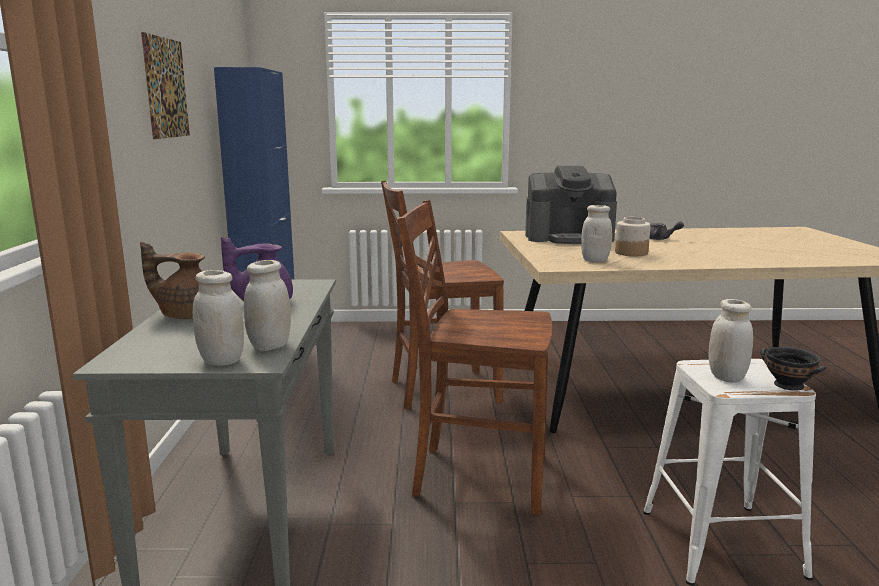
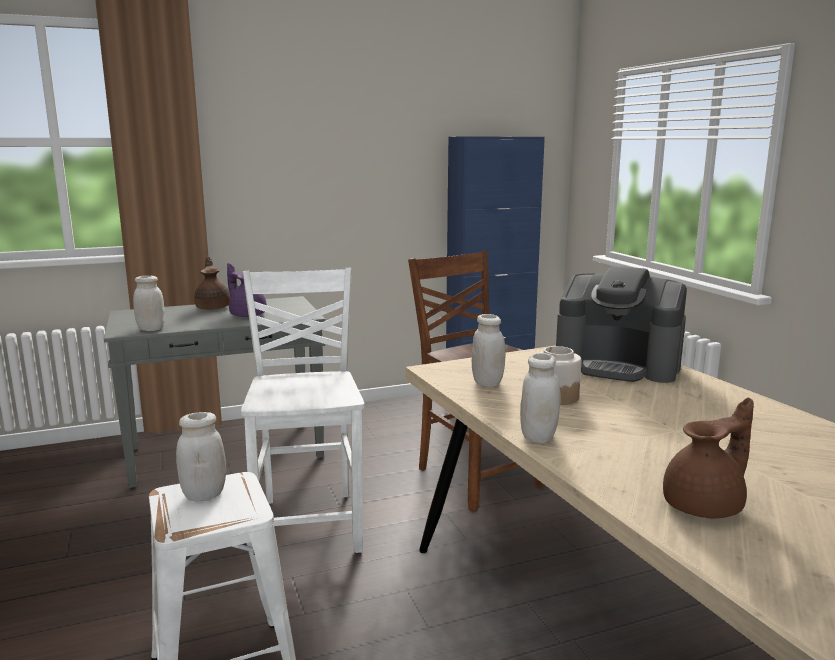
camera: 70 degrees right, 0 degrees up
(166, 88) = (352, 157): picture -> none
(221, 360) = (124, 326): white jar -> white jar (538, 437)
(477, 476) = (309, 523): brown chair -> white chair
(569, 237) = (618, 365): coffee machine -> coffee machine turned 45 degrees counterclockwise
(661, 239) = (694, 410): grey teapot -> none
(789, 385) = (182, 527): black bowl -> none
(795, 255) = (706, 506): none -> brown teapot

